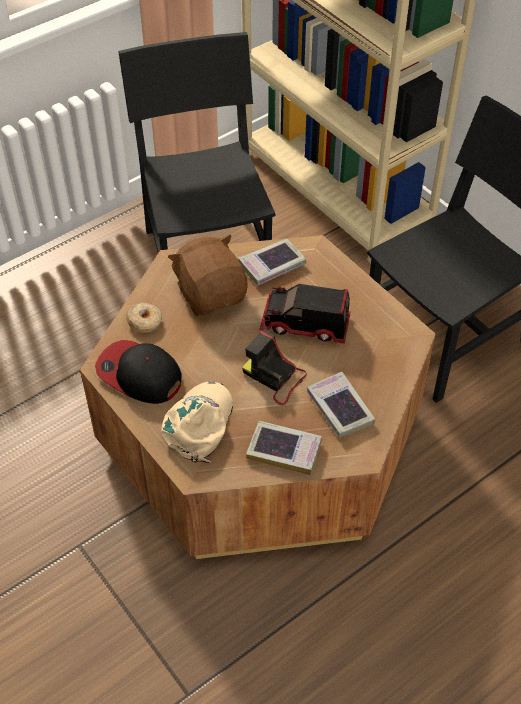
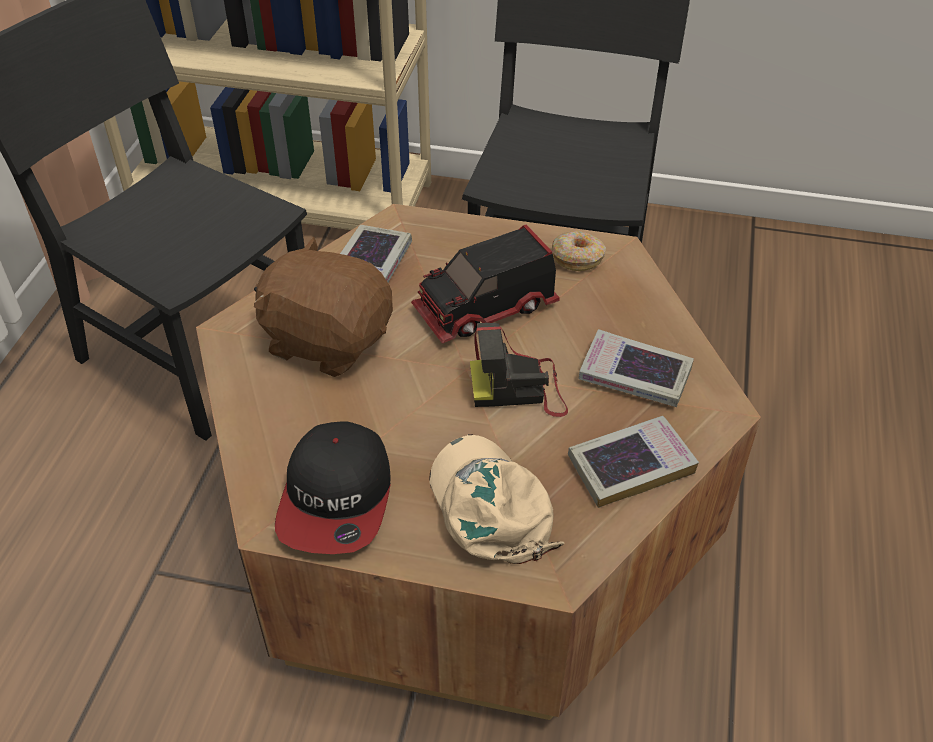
camera: 40 degrees left, 5 degrees down
(139, 375) = (337, 498): cap -> cap turned 75 degrees counterclockwise
(145, 322) = (271, 426): donut -> donut (577, 258)

